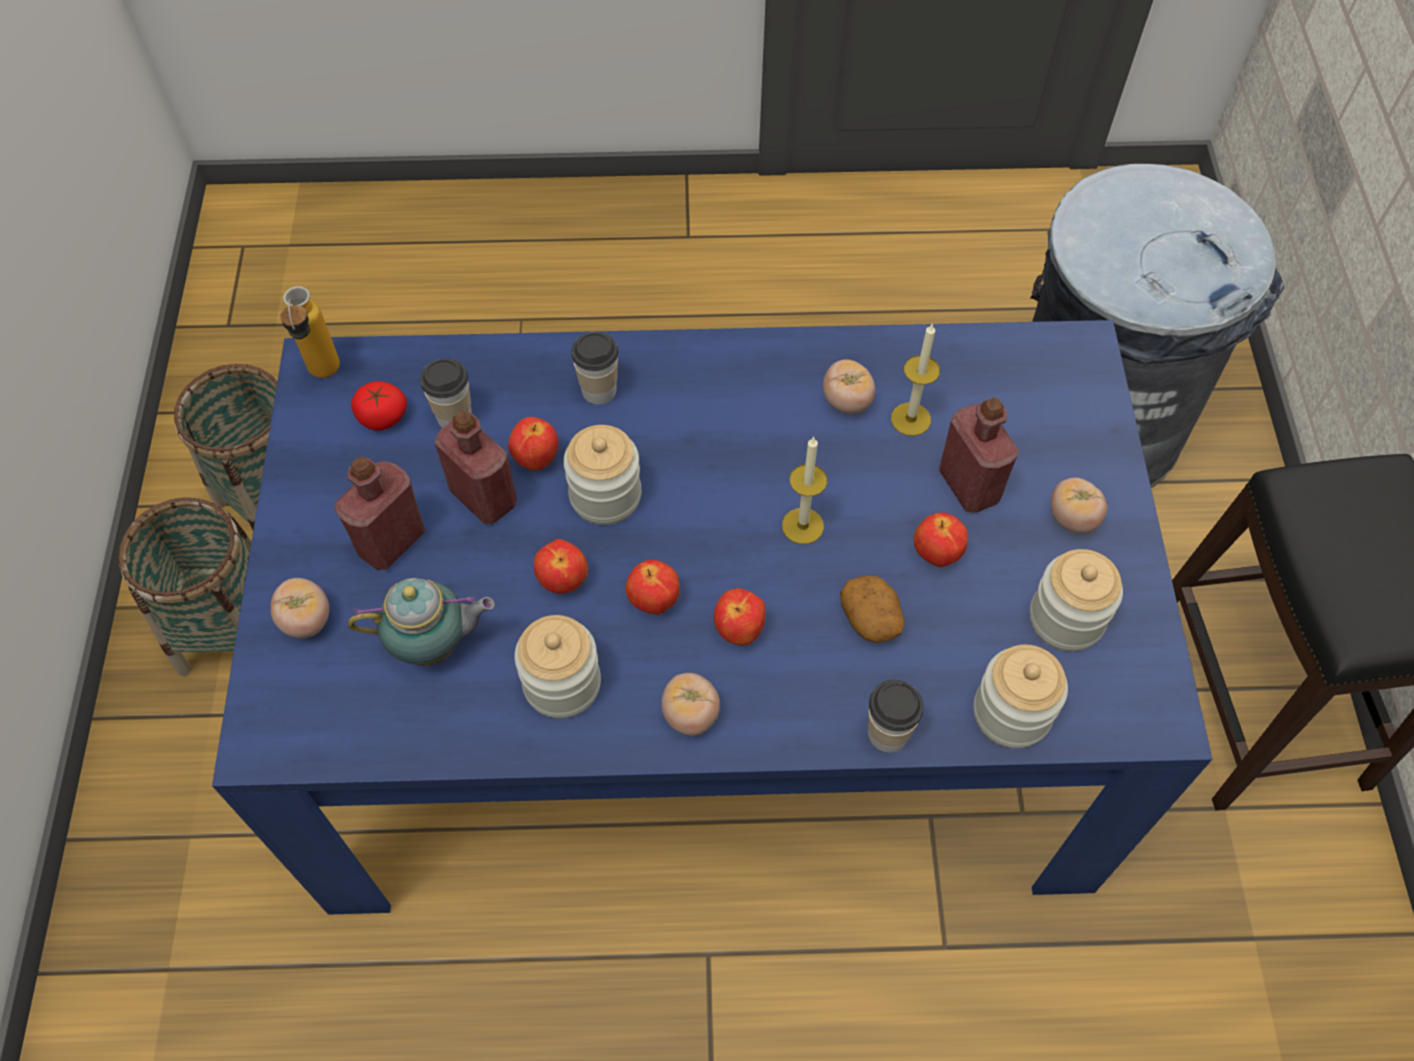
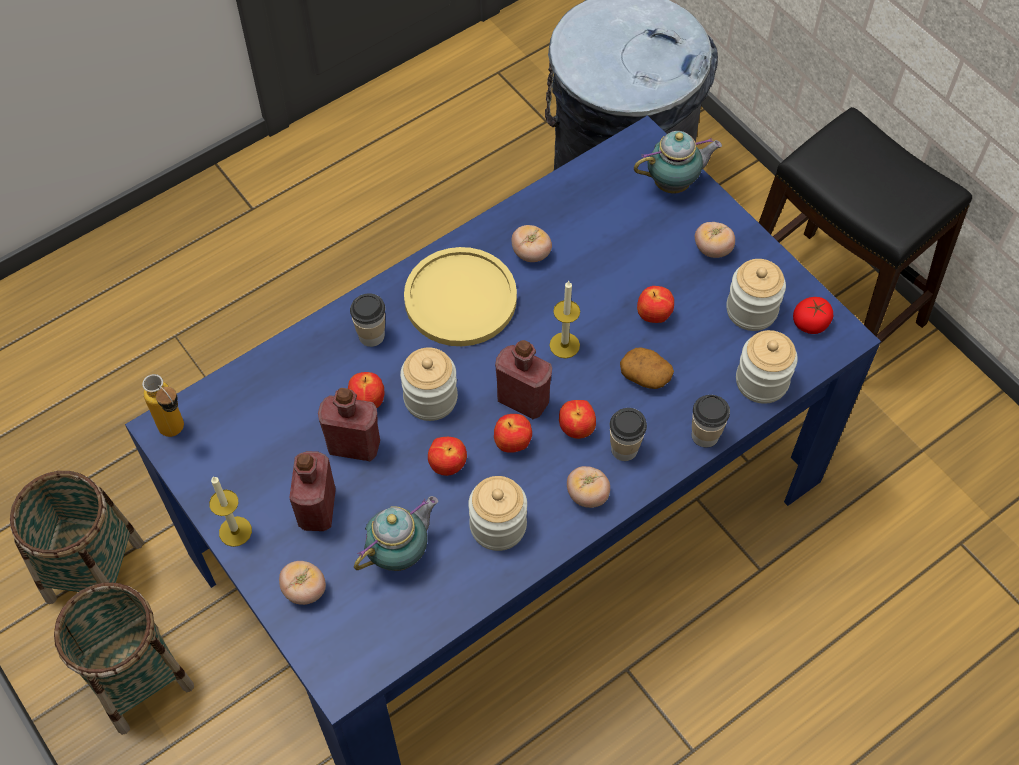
camera: 35 degrees left, 0 degrees up
(382, 416) = (241, 435): tomato -> tomato (810, 323)
(454, 416) = (290, 407): cup -> cup (624, 448)
(727, 406) = (460, 298): none -> yellow plate
(910, 419) = (577, 243): candle -> candle (235, 531)
(969, 485) = (641, 264): red bottle -> red bottle (523, 400)
(1084, 416) = (674, 184): none -> teapot

